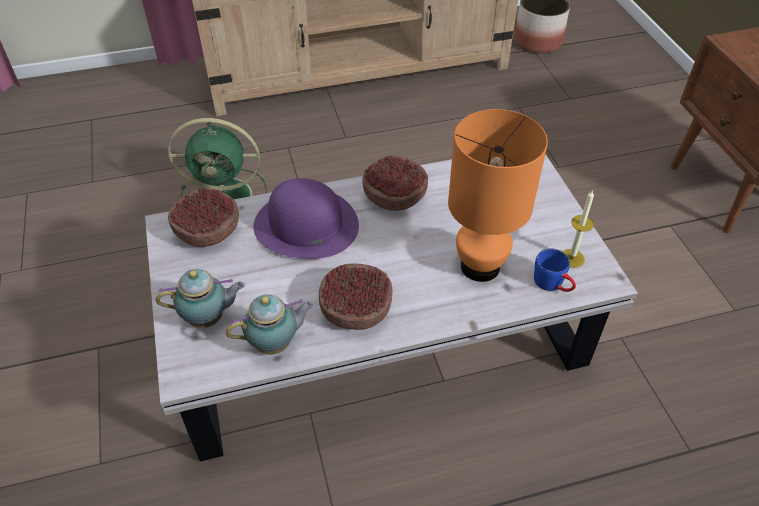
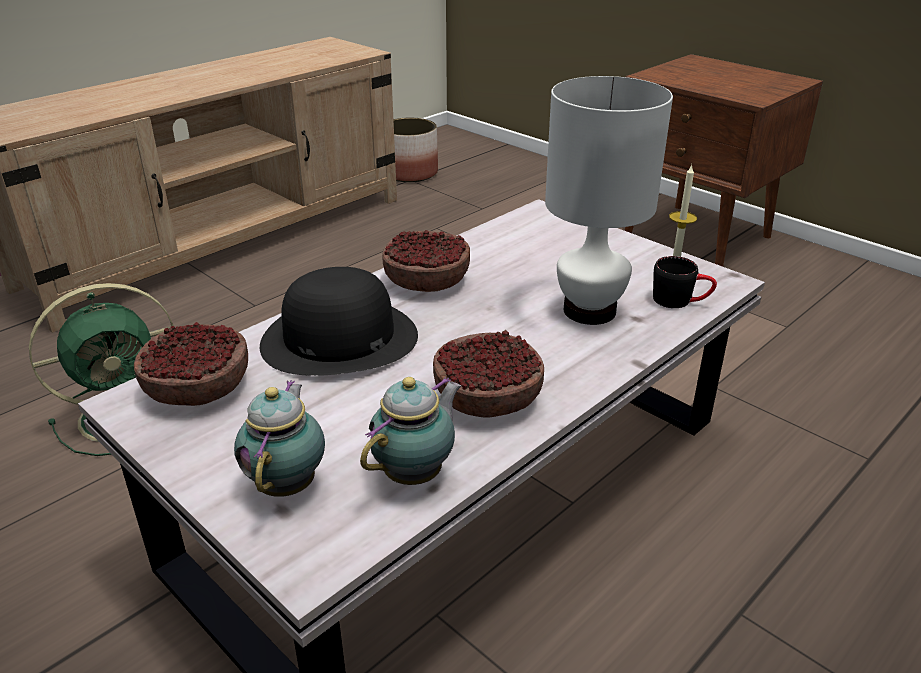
camera: 30 degrees left, 15 degrees down
(209, 318) = (288, 483): teapot -> teapot turned 45 degrees counterclockwise
(305, 225) = (339, 339): purple hat -> black hat
(481, 266) = (590, 310): orange table lamp -> white table lamp
(553, 284) = (680, 301): blue mug -> black mug

